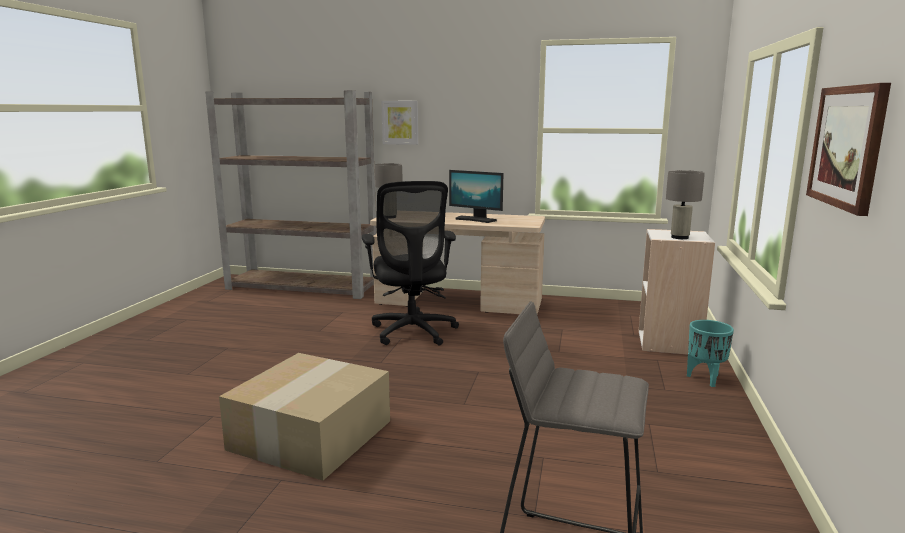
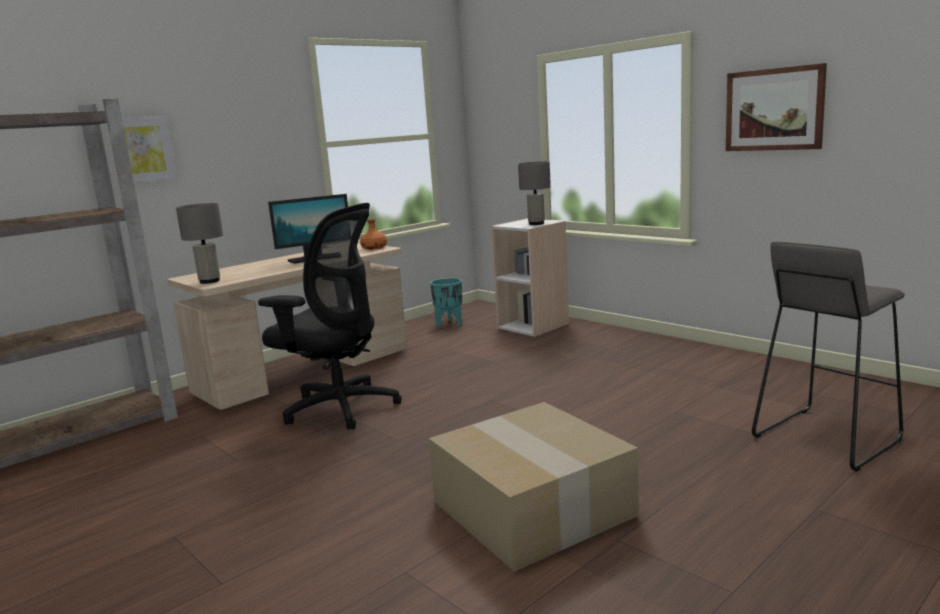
camera: 55 degrees left, 0 degrees up
(528, 223) = (374, 248): none -> orange bottle
(705, 379) = (607, 333): turquoise planter -> turquoise planter (449, 323)

